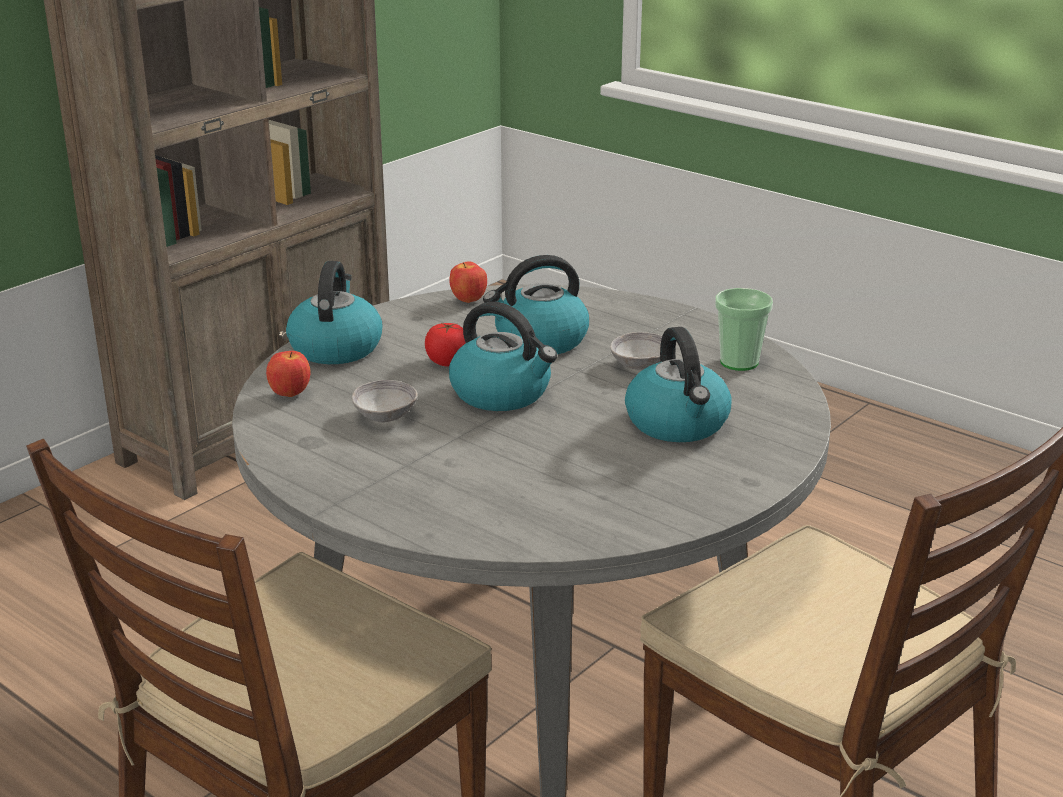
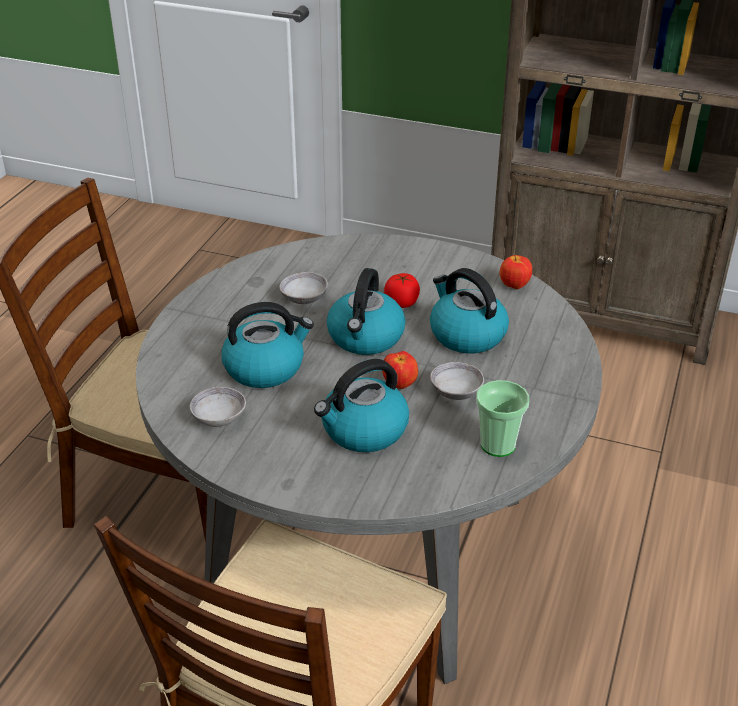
camera: 70 degrees right, 10 degrees up
(290, 394) = (315, 256): apple -> apple (400, 385)
(335, 347) = (394, 253): kettle -> kettle (265, 367)
(604, 507) = (219, 418): none -> grey bowl

